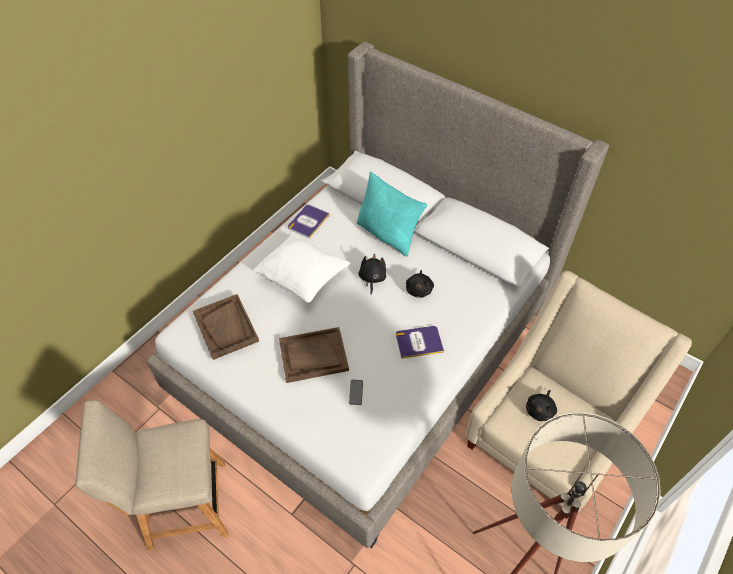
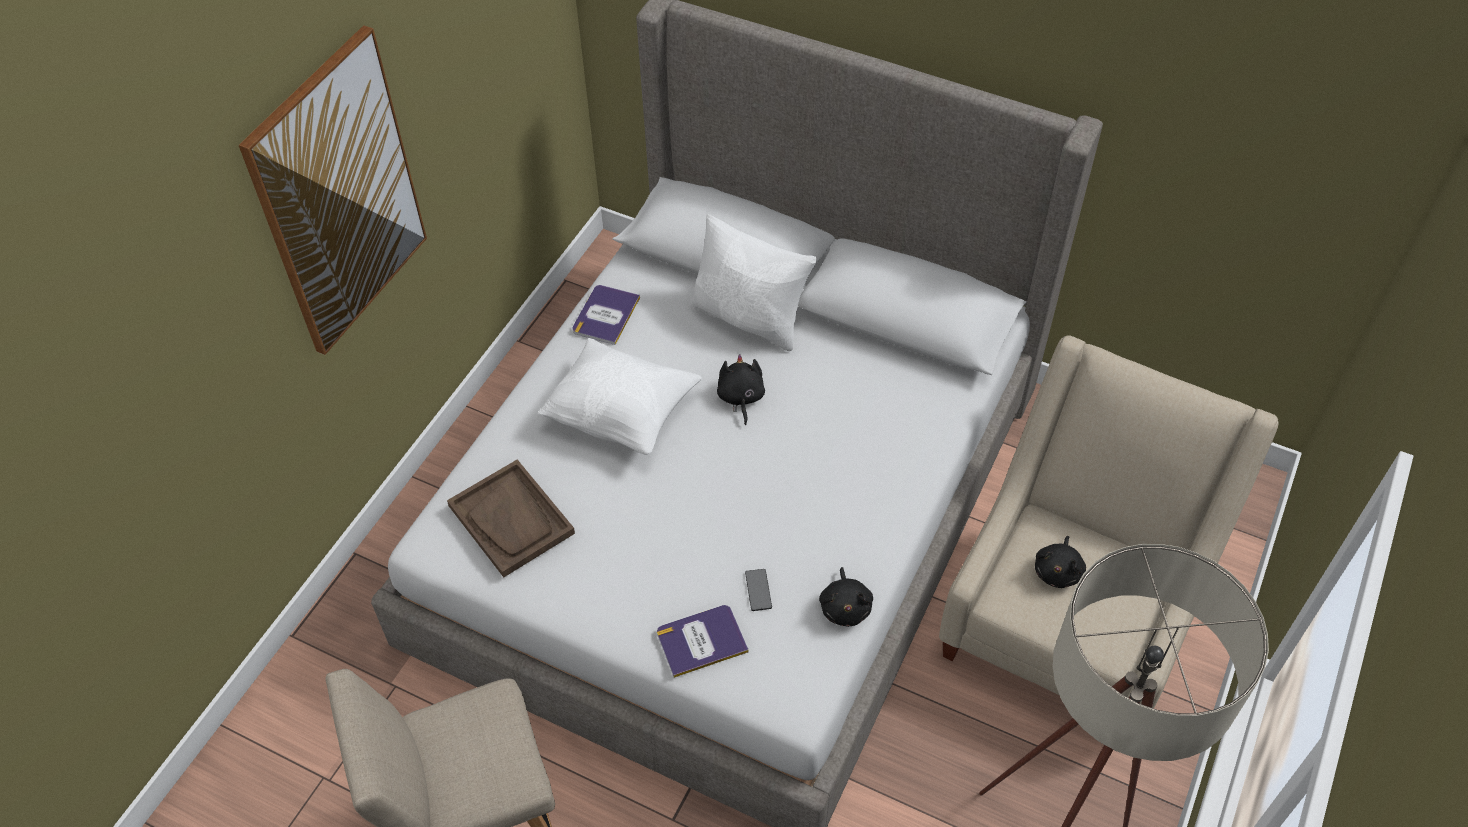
camera: 10 degrees left, 0 degrees up
(153, 128) = (338, 195): none -> picture
(313, 356) = (672, 543): brown tray -> none
(388, 234) = (750, 318): turquoise pillow -> white pillow
(419, 289) = (824, 404): black plush toy -> black plush toy (845, 607)
(419, 342) = (843, 492): book -> book (701, 641)

